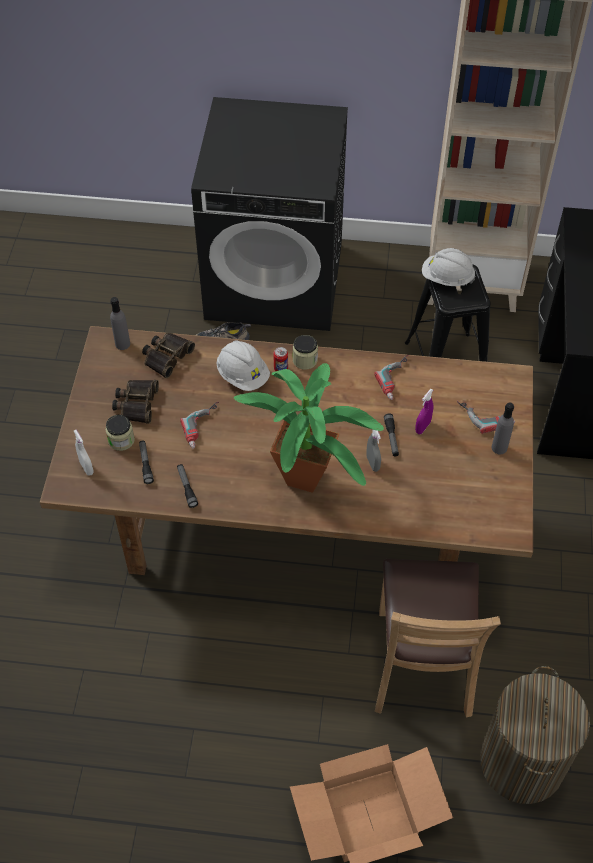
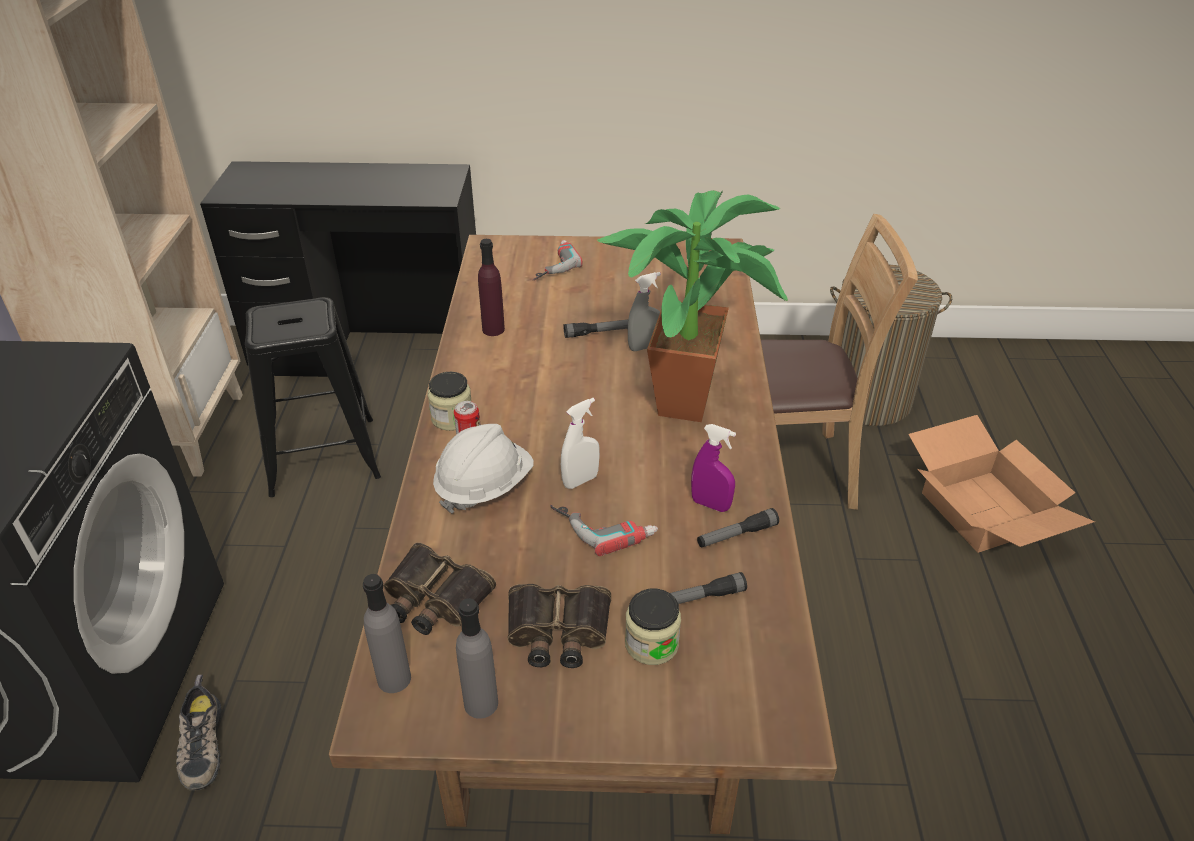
camera: 95 degrees left, 15 degrees down
(86, 468) = (730, 693): white spray bottle -> white spray bottle (580, 480)
(398, 380) = (493, 329): power drill -> purple bottle
(422, 427) = (575, 309): purple spray bottle -> purple spray bottle (710, 504)
(447, 278) = (269, 330): white hard hat -> none
(499, 447) = (600, 256): grey bottle -> grey bottle (481, 703)

